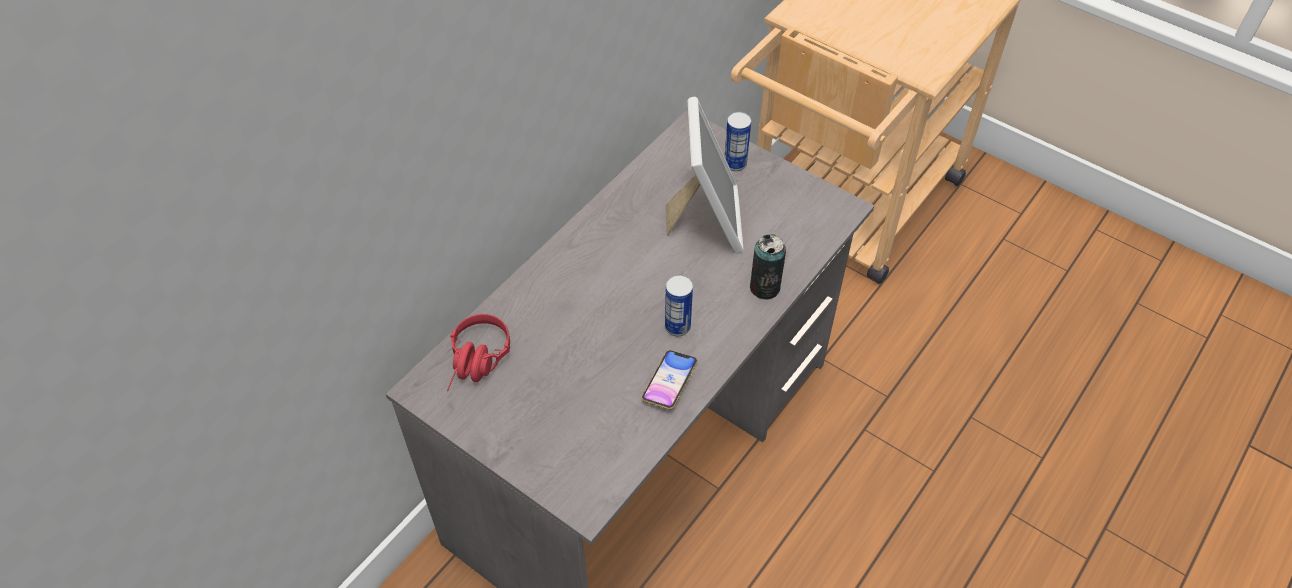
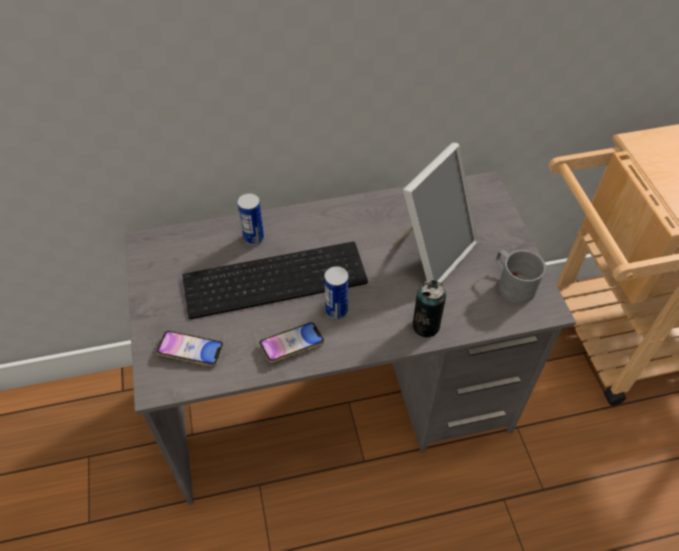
camera: 40 degrees right, 0 degrees up
(477, 363) = (191, 249): red headphones -> none
(584, 453) = (191, 350): none -> phone
(590, 333) = (276, 277): none -> keyboard
(735, 164) = (493, 227): can -> can (254, 238)
(798, 205) = (512, 284): none -> grey mug

